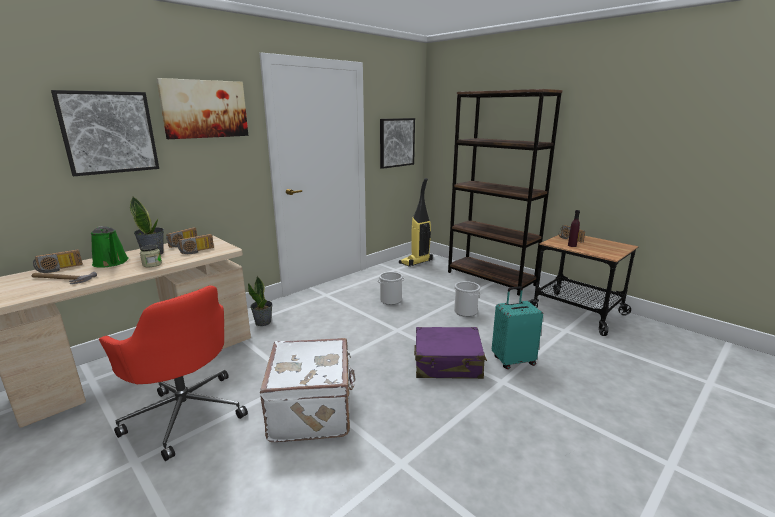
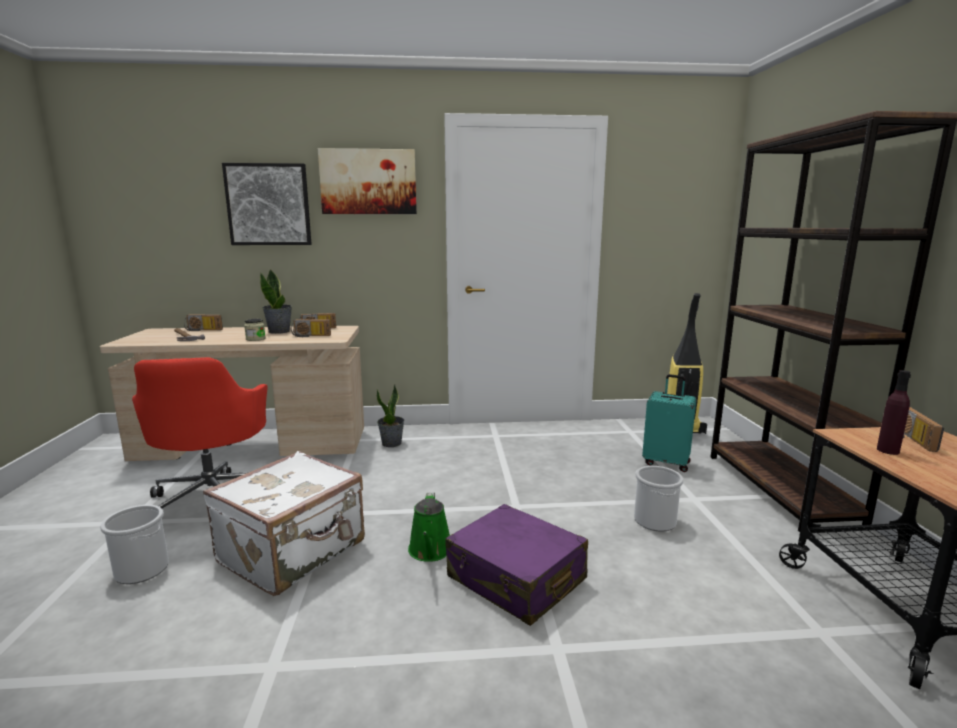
camera: 40 degrees right, 5 degrees down
(111, 263) = (238, 332): green watering can -> green watering can (430, 551)
(390, 300) = (563, 467): bucket -> bucket (141, 570)
(396, 142) = (668, 236): picture -> none
(513, 360) = (626, 627): turquoise suitcase -> turquoise suitcase (666, 463)

